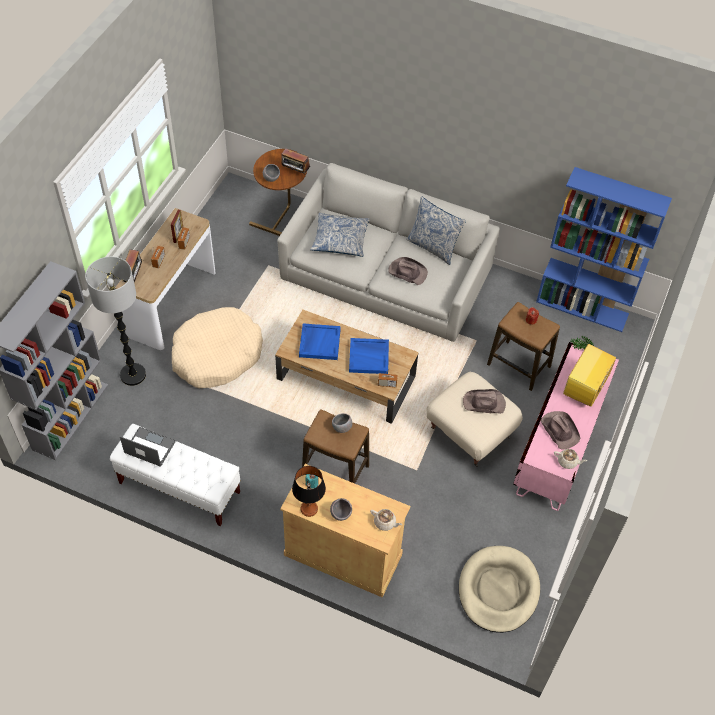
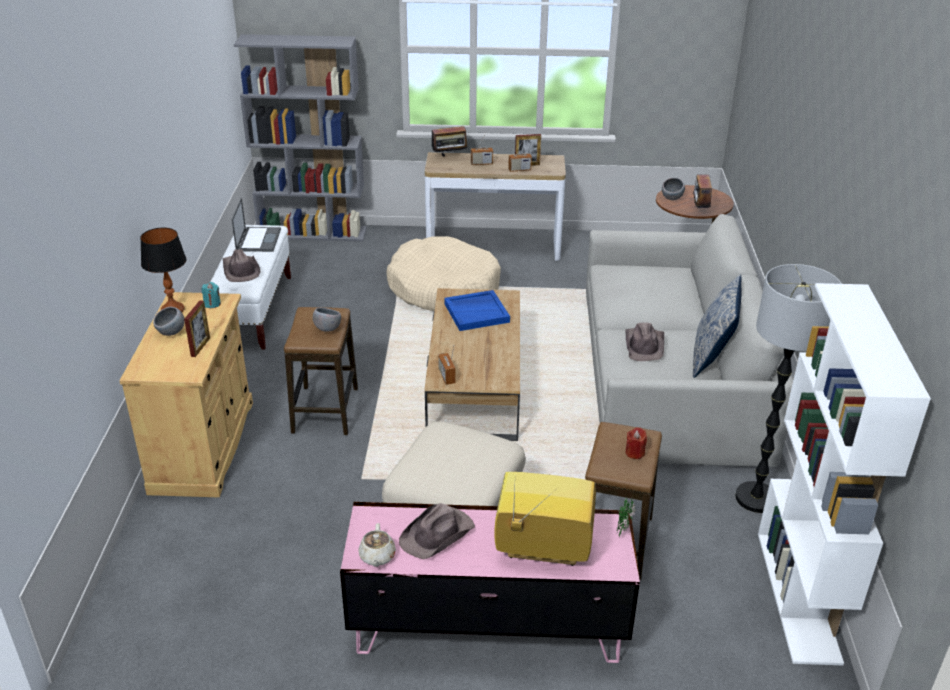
camera: 70 degrees right, 20 degrees down
(133, 375) = (384, 250): floor lamp -> floor lamp (756, 498)
(340, 239) = (648, 285): pillow -> none
(367, 499) = (200, 347): none -> picture frame
(369, 357) = (481, 353): blue tray -> none
(385, 523) = (167, 368): beige teapot -> none
(484, 403) = (463, 465): brown hat -> brown hat (240, 270)
(498, 590) = (184, 611): beige dog bed -> none
(583, 308) = (799, 596): blue bookcase -> white bookcase

